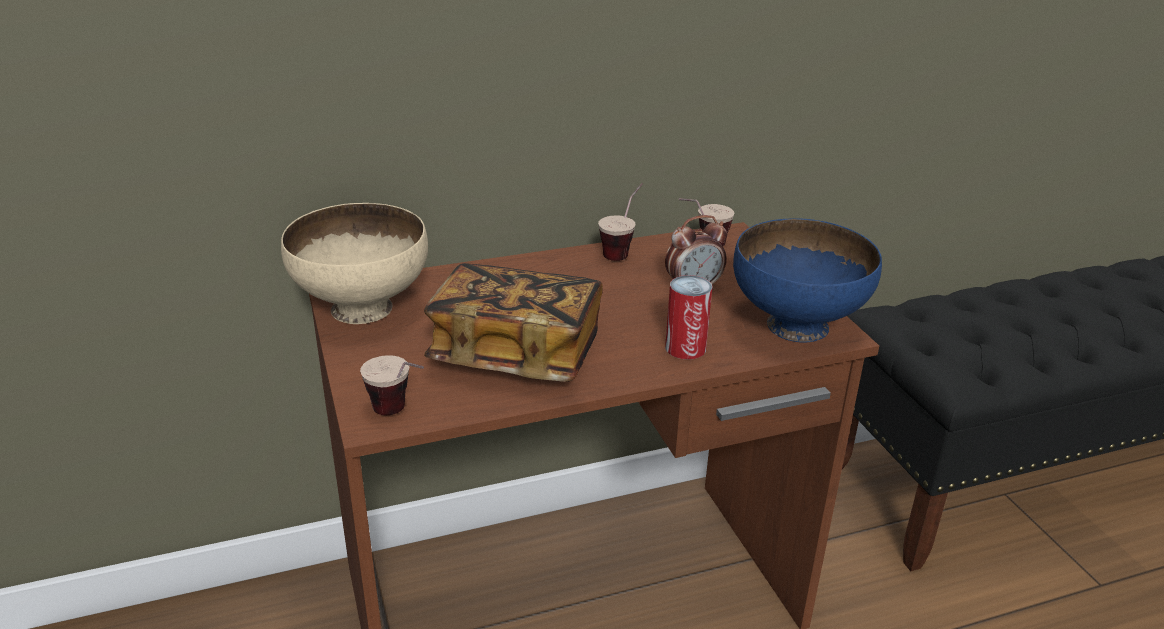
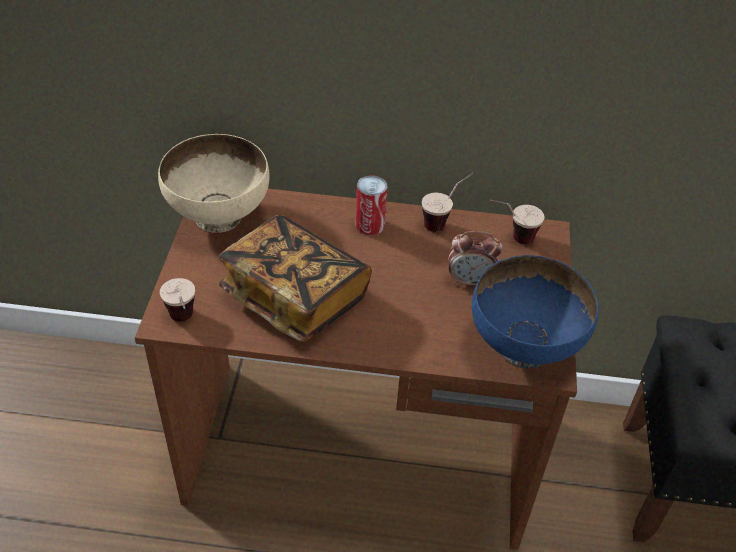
camera: 25 degrees right, 15 degrees up
(685, 348) = (419, 337): can -> can (370, 225)

